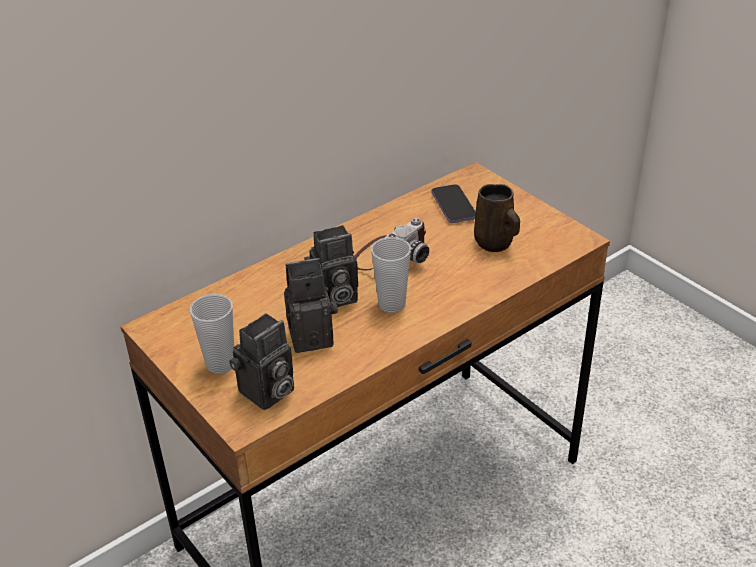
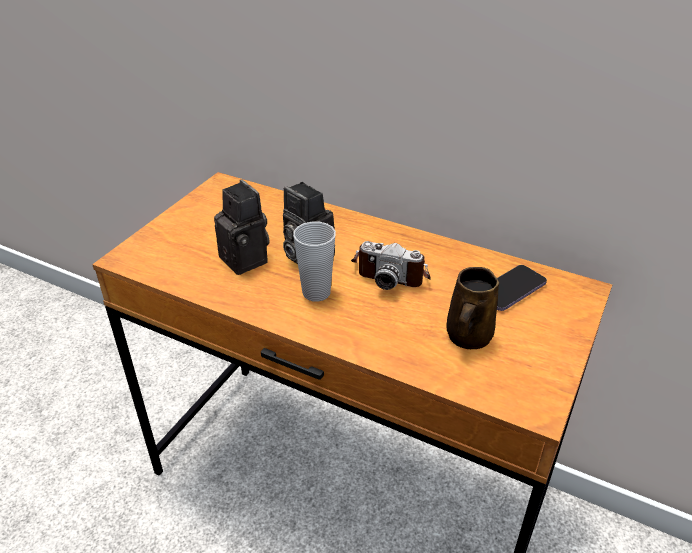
camera: 65 degrees right, 0 degrees up
(220, 364) = (191, 226): cup -> none
(267, 394) = (163, 258): camera -> none

